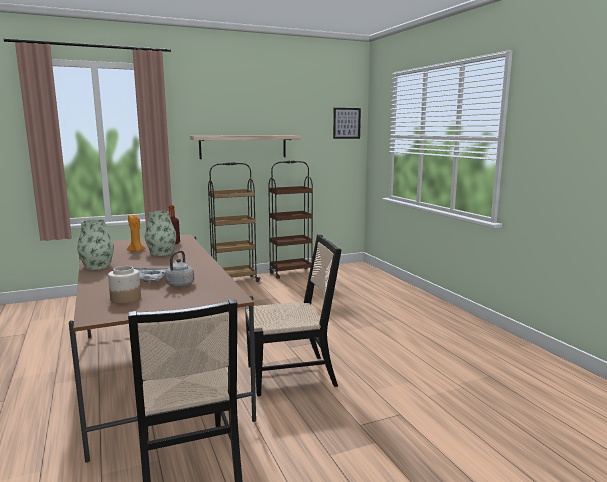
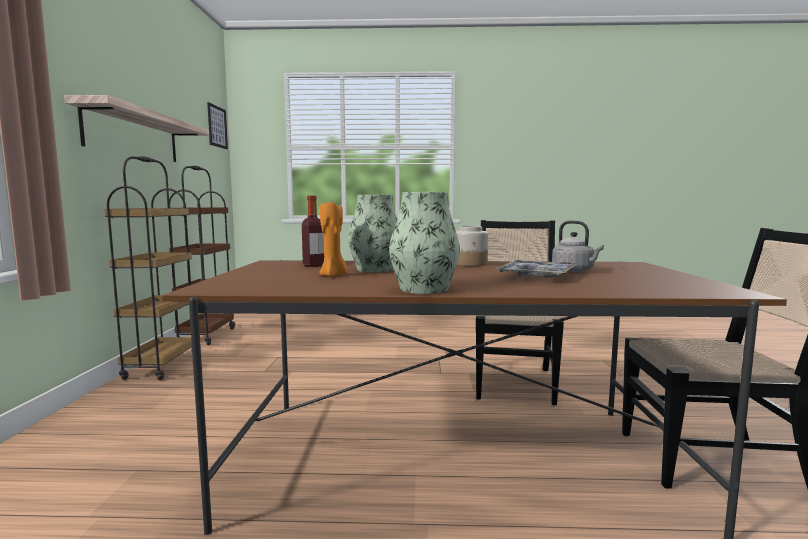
camera: 65 degrees left, 5 degrees down
(125, 298) = (637, 283): jar -> jar (470, 264)

